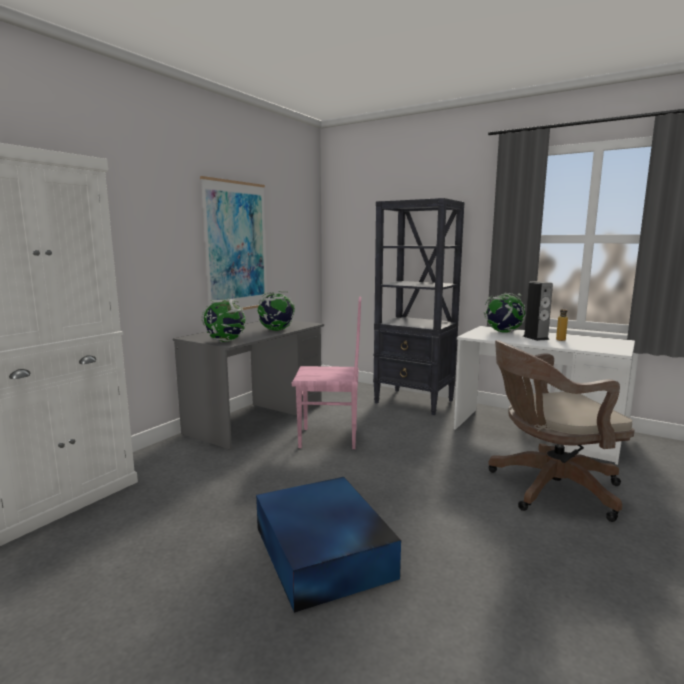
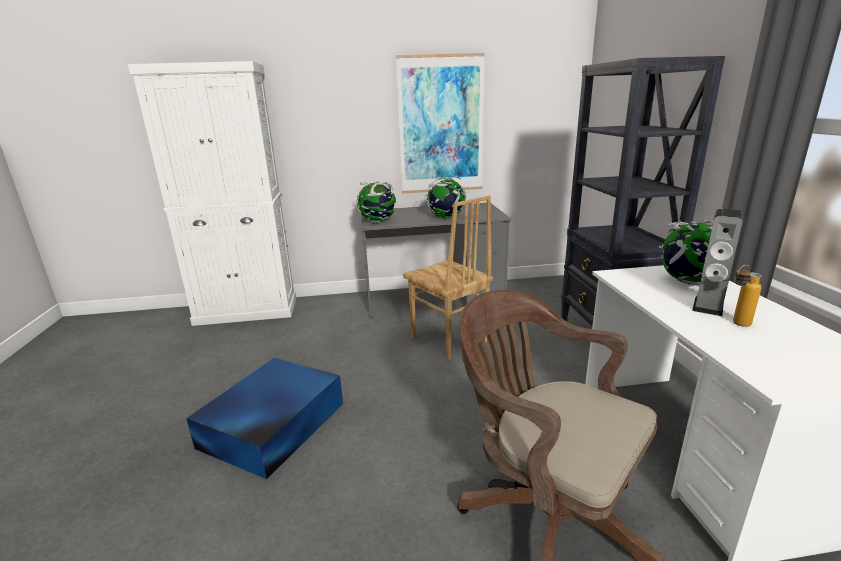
camera: 50 degrees right, 10 degrees up
(329, 439) = (448, 341): pink chair -> brown chair

